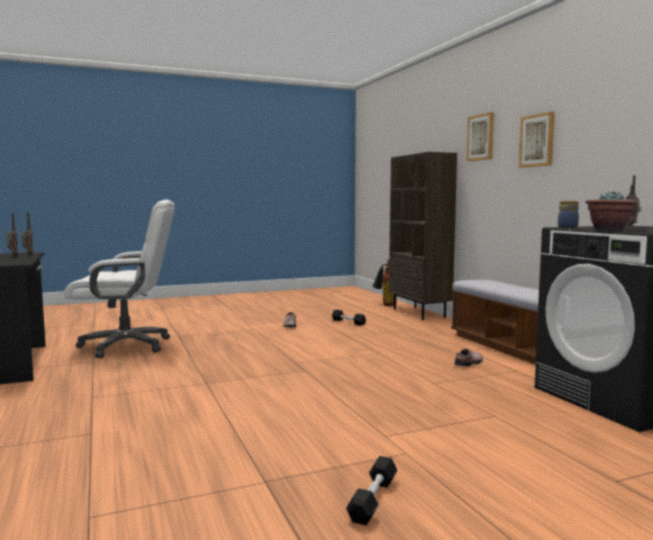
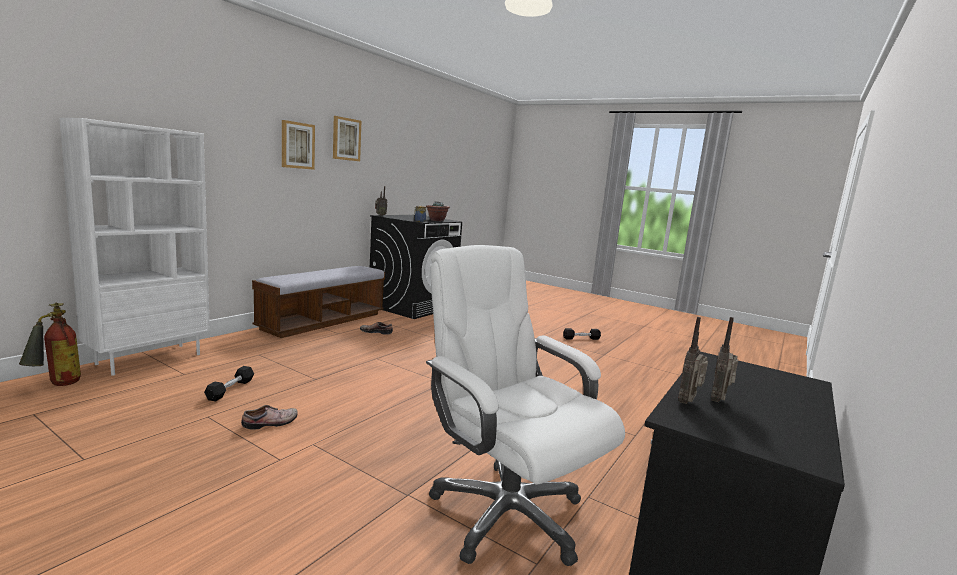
camera: 125 degrees left, 5 degrees up
(420, 313) = (150, 358): brown bookcase -> white bookcase
(481, 137) = (221, 123): picture -> picture (346, 139)

